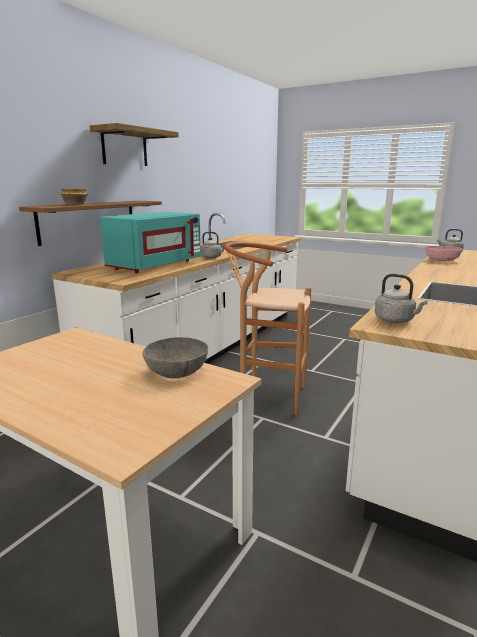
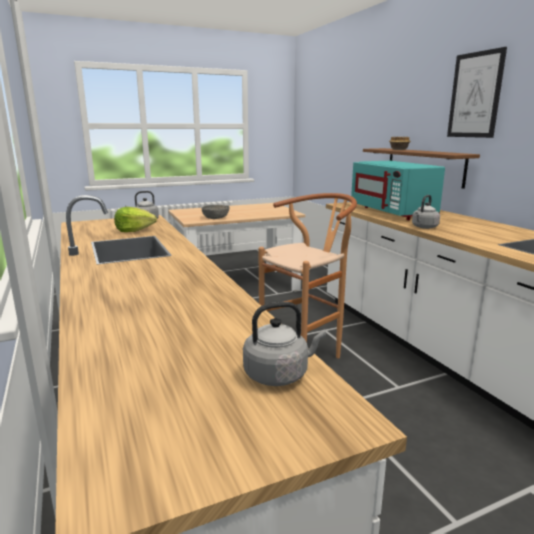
camera: 125 degrees right, 0 degrees up
(124, 147) = (475, 95): shelf -> picture
(431, 309) = (134, 230): none -> lettuce
(441, 260) = (233, 316): pink bowl -> none

